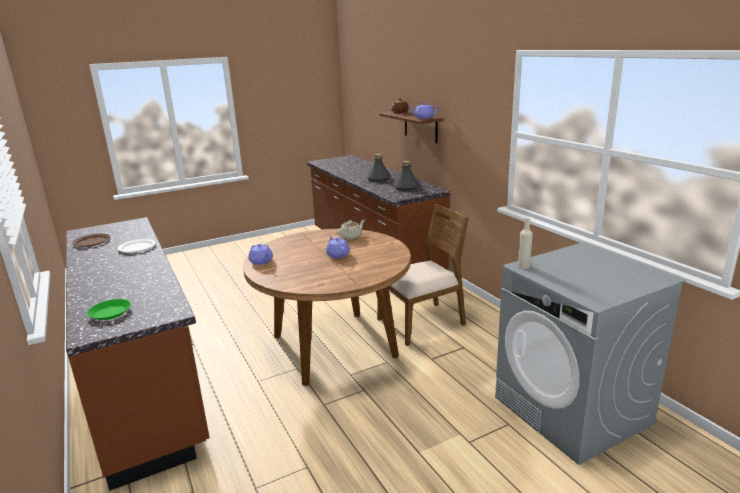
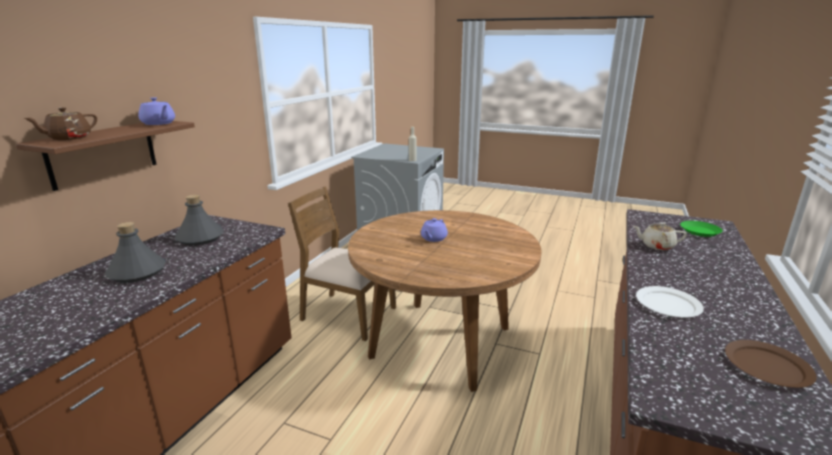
camera: 130 degrees left, 0 degrees up
(261, 261) = (507, 264): purple teapot -> none
(351, 236) = (378, 249): beige teapot -> beige teapot (656, 246)

